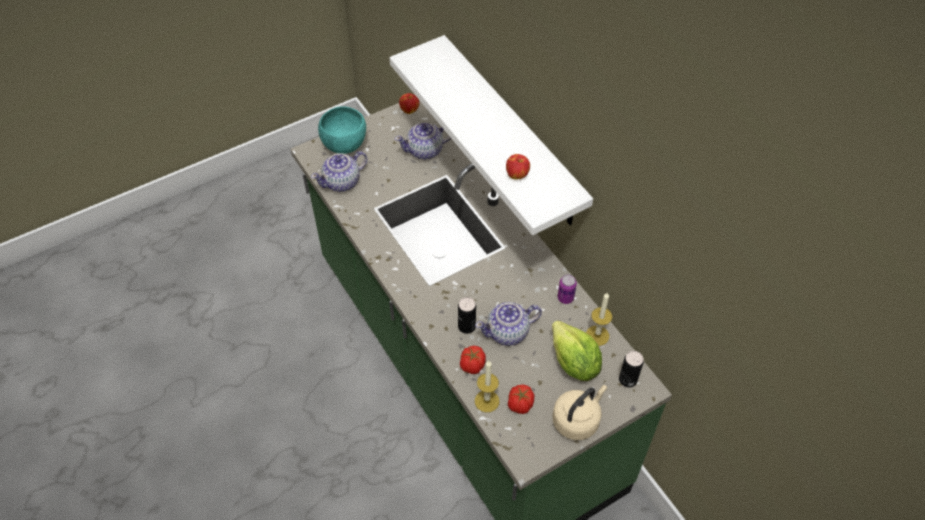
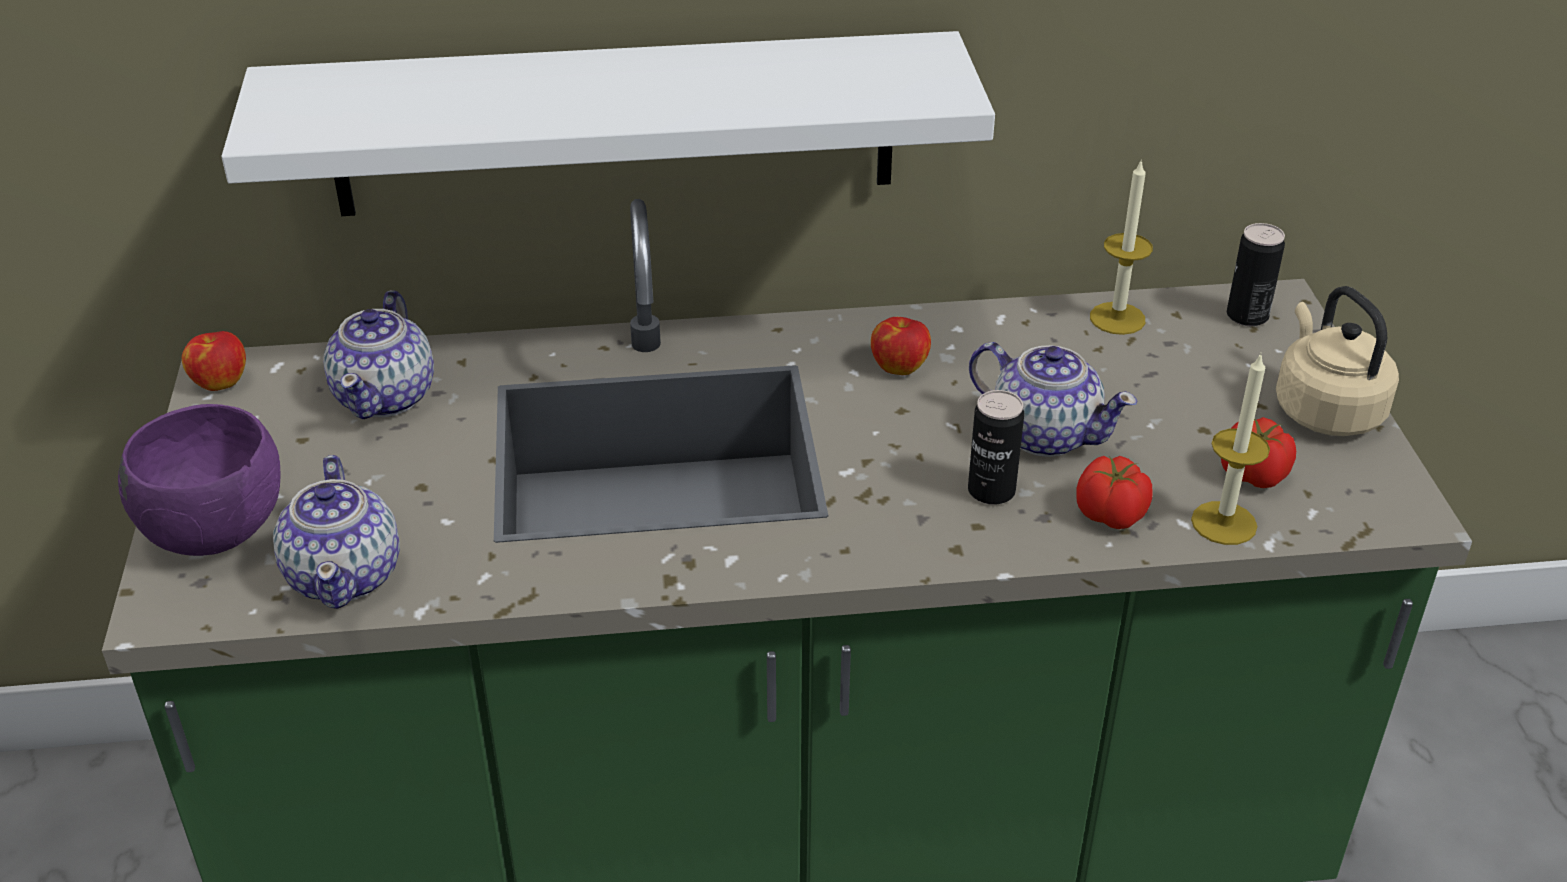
camera: 65 degrees left, 15 degrees down
(345, 145) = (215, 531): turquoise bowl -> purple bowl
(508, 332) = (1044, 433): teapot -> teapot turned 60 degrees counterclockwise
(517, 174) = (818, 90): apple -> apple (899, 367)
(565, 298) = (995, 327): can -> none
(573, 363) = (1174, 369): lettuce -> none

